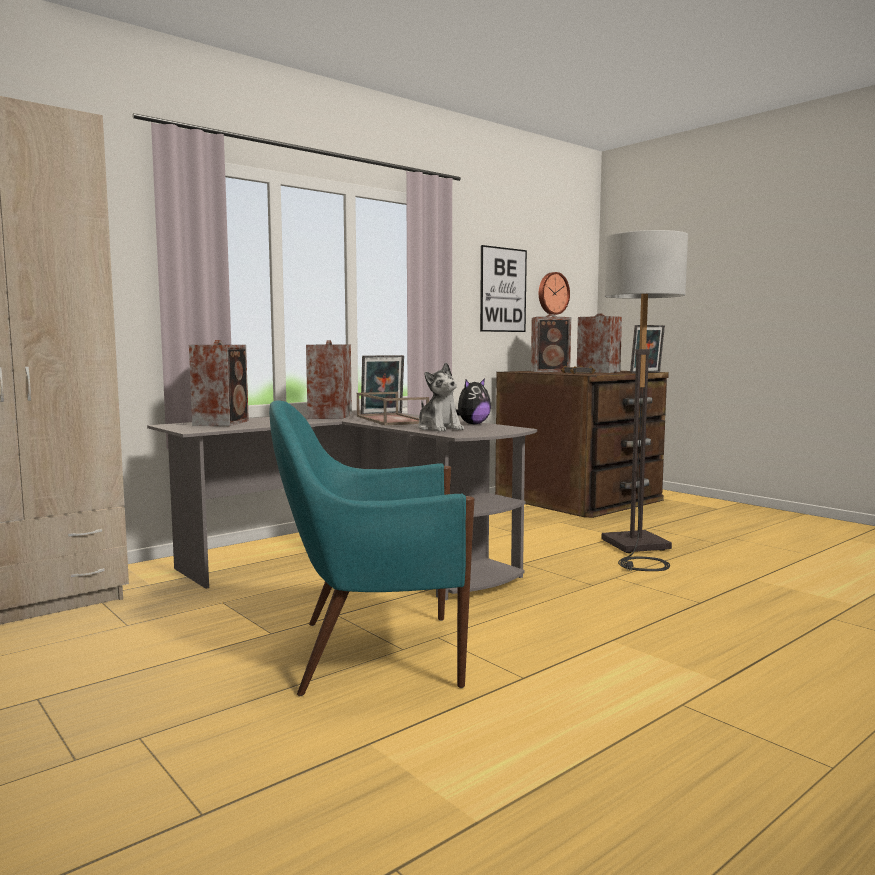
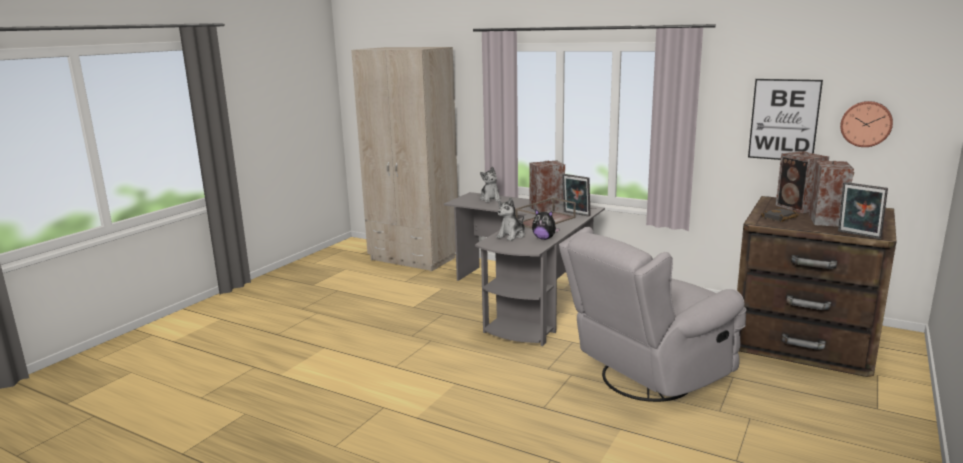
camera: 70 degrees right, 10 degrees up
(222, 423) = (490, 199): speaker -> plush toy
(374, 653) = (404, 331): turquoise armchair -> none
(637, 551) = (648, 377): floor lamp -> grey armchair

